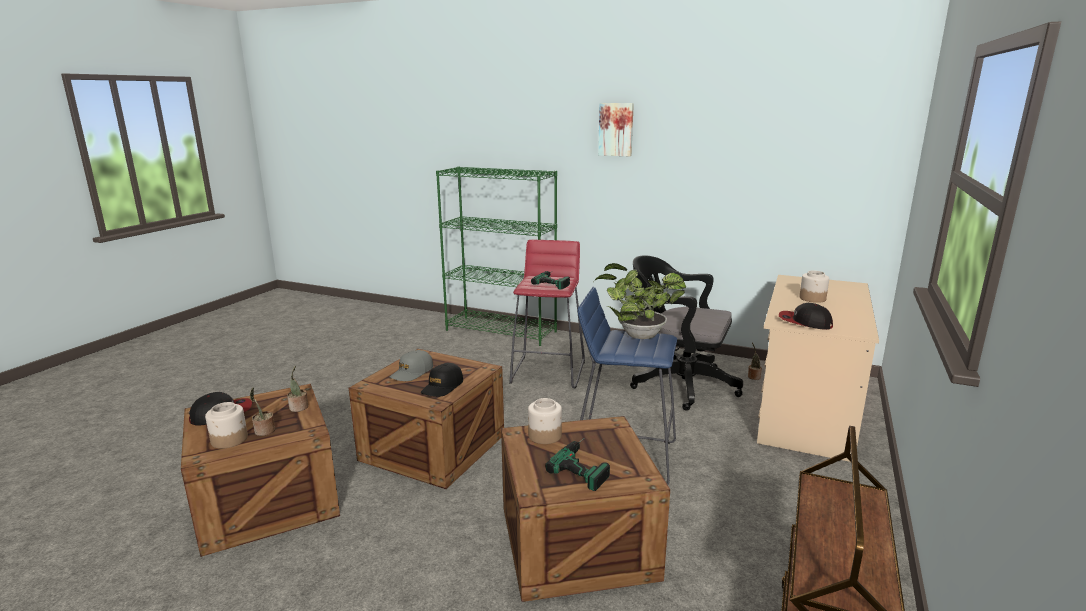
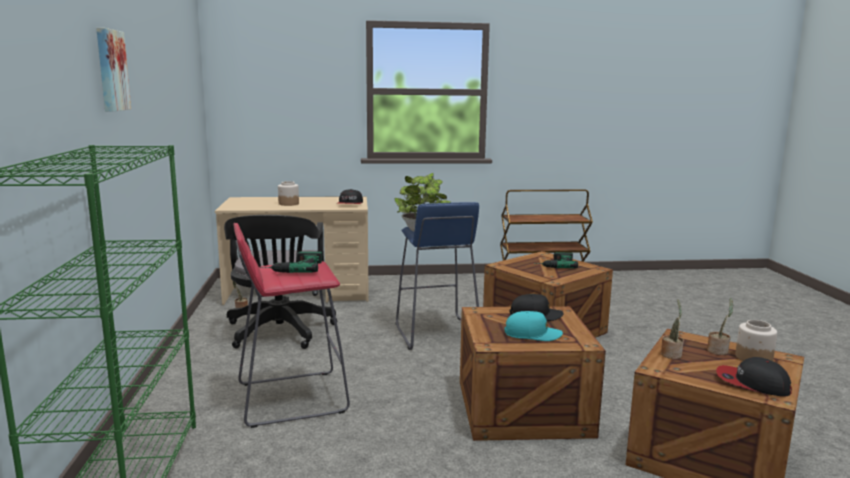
camera: 120 degrees left, 5 degrees down
(412, 372) = (532, 334): grey cap -> turquoise cap
(544, 435) = (543, 275): jar -> none

